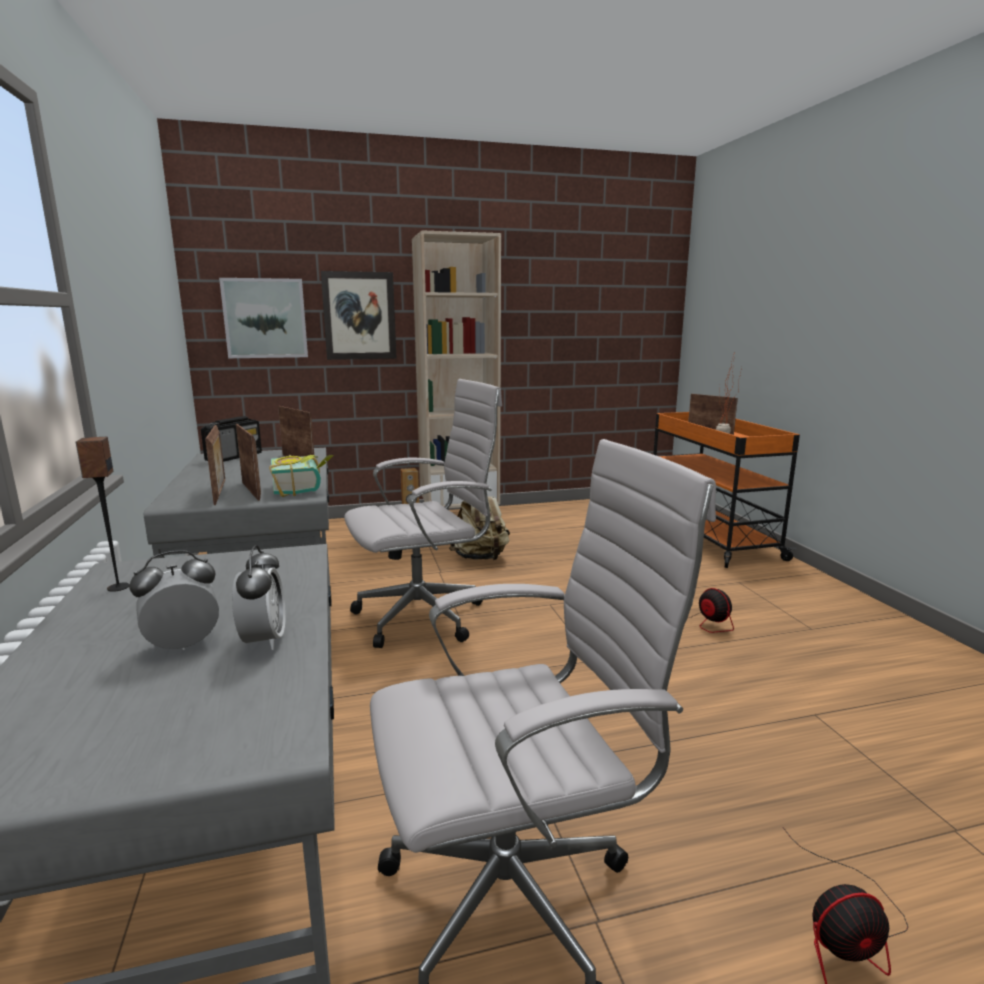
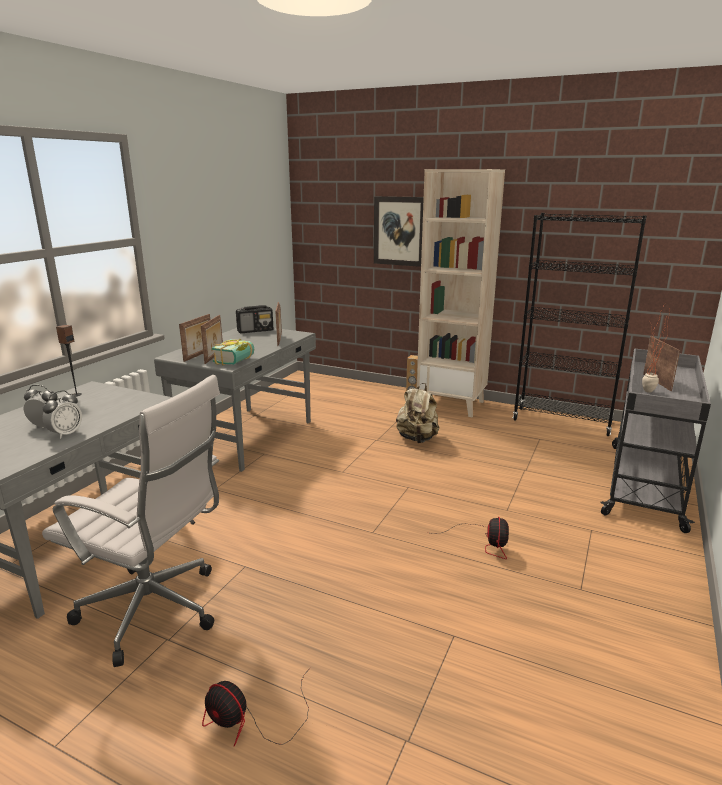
camera: 40 degrees right, 5 degrees up
(265, 318) = (337, 230): picture -> none
(426, 616) = (324, 465): white office chair -> none
(576, 508) = (562, 421): none -> black bookcase
(708, 536) = (644, 483): orange cart -> grey cart

